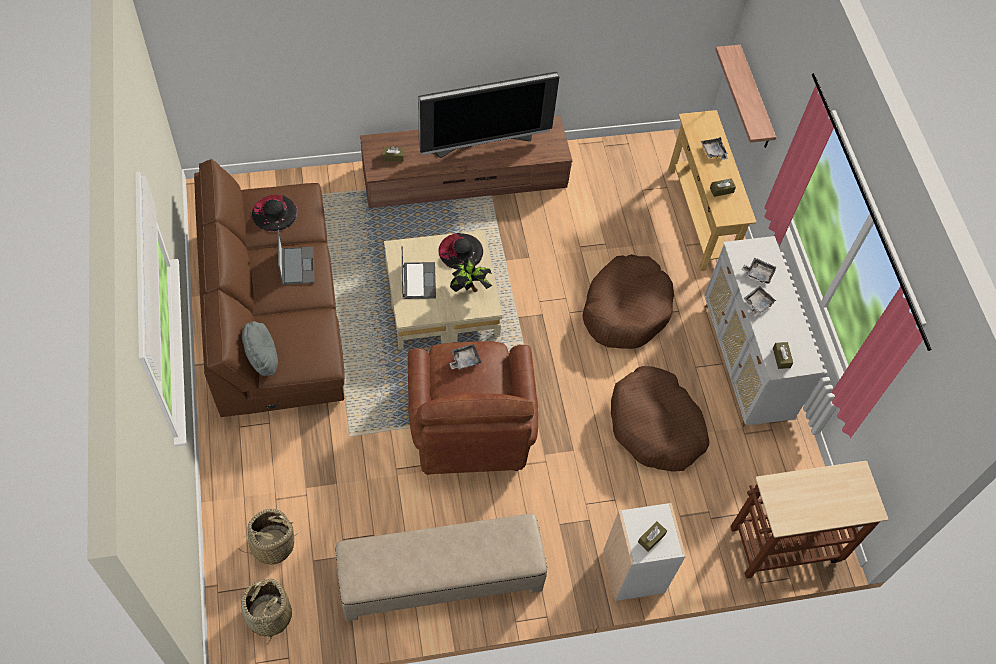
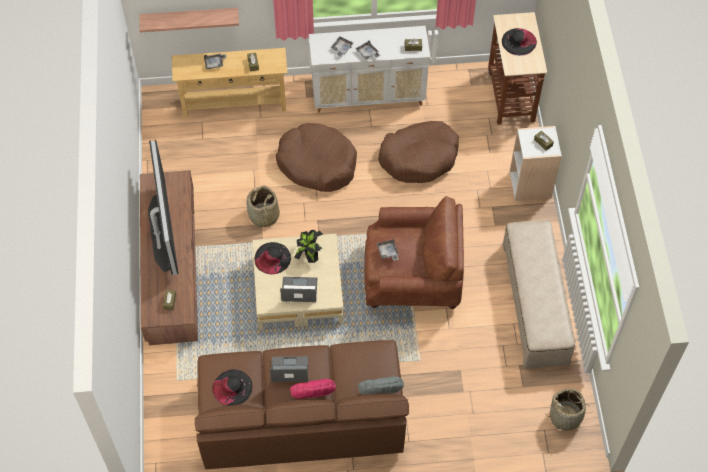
camera: 80 degrees left, 0 degrees up
(261, 291) = (313, 397): none -> pink pillow
(272, 545) = (510, 414): basket -> basket (264, 216)
(824, 496) = (519, 41): none -> black hat

